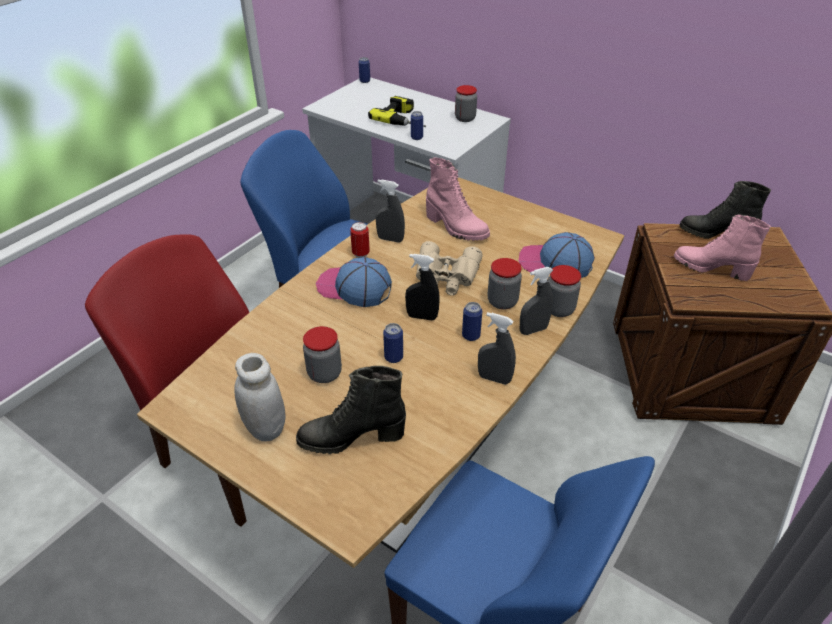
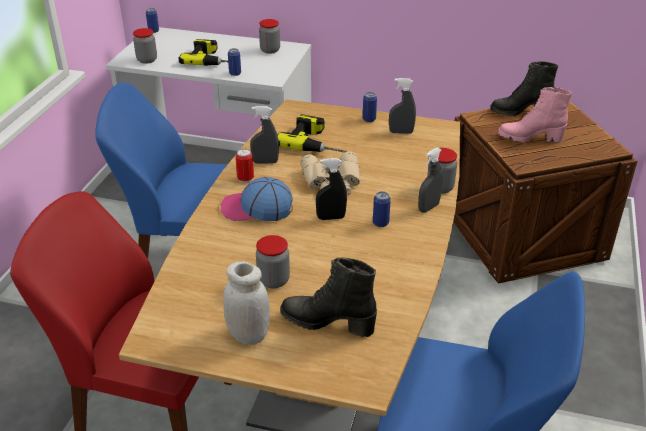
camera: 20 degrees left, 5 degrees down
(351, 438) = (328, 322): black boot -> black boot turned 45 degrees clockwise
(393, 357) = (326, 254): can -> can (369, 119)
(455, 228) = (317, 142): pink boot -> power drill
(494, 378) = (418, 250): grey spray bottle -> grey spray bottle (401, 132)
(502, 302) = (391, 192): jar -> jar (147, 60)
(555, 263) = (417, 153): cap -> none

